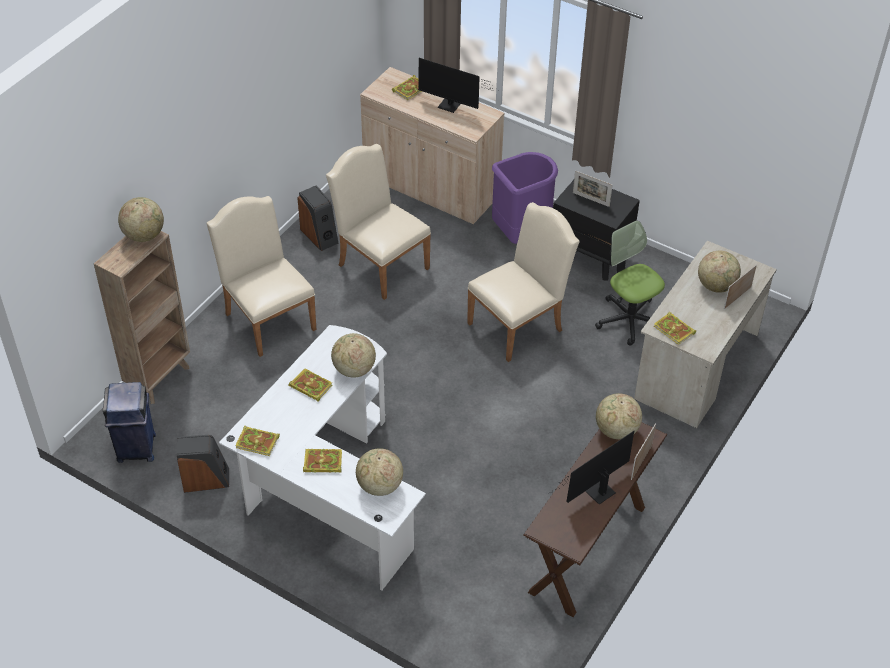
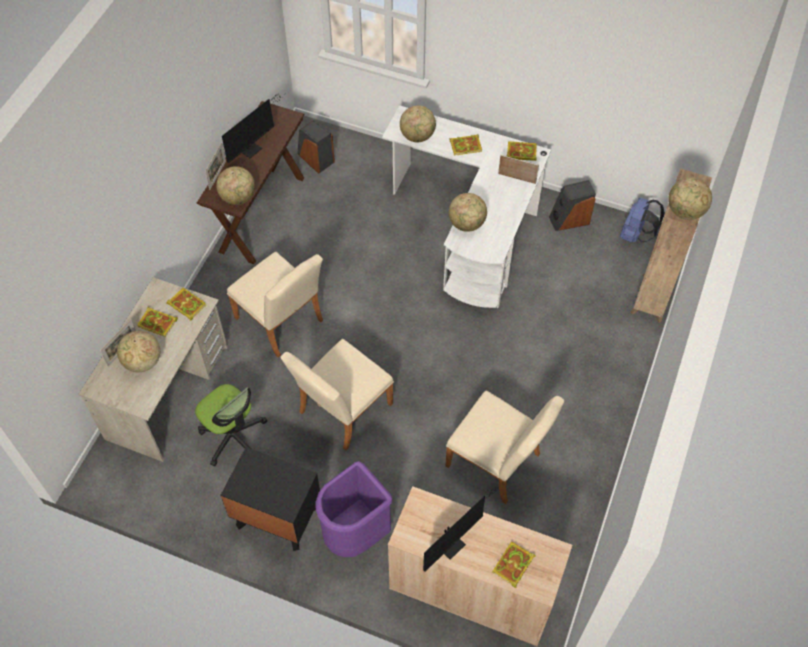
camera: 170 degrees right, 10 degrees up
(136, 448) = (636, 235): blue trash can -> blue backpack
(267, 317) = (584, 377): beige chair -> beige chair (282, 323)
(310, 386) = (498, 203): book -> book (158, 323)
(320, 235) = (573, 490): speaker -> speaker (315, 158)
(452, 106) = (453, 542): monitor -> monitor turned 120 degrees clockwise
(591, 199) = (275, 484): picture frame -> picture frame (517, 178)

